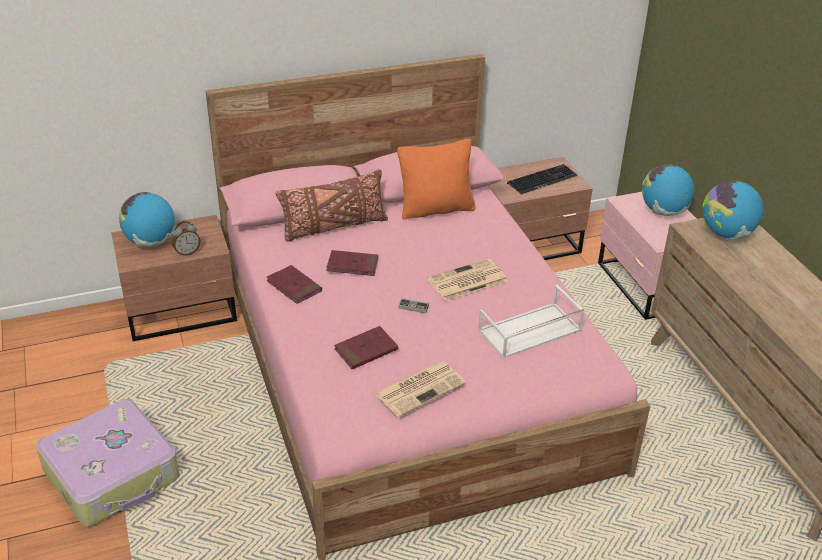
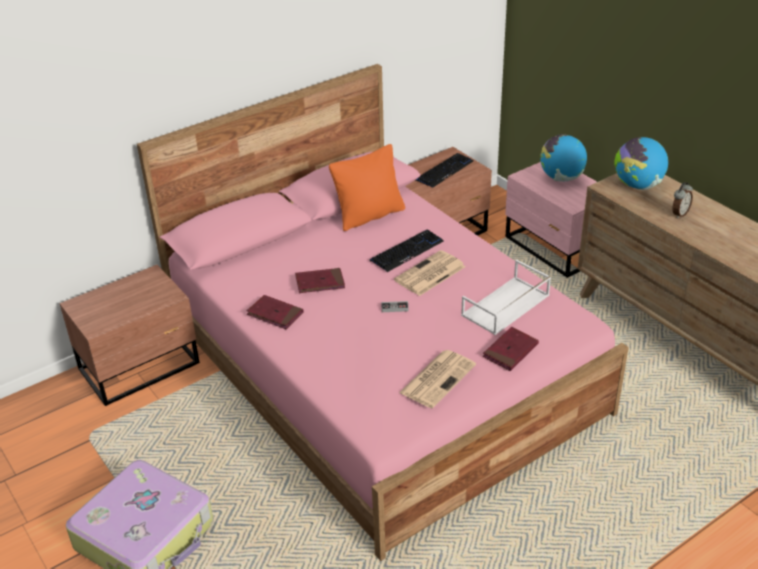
camera: 15 degrees left, 0 degrees up
(151, 242) = (105, 304): globe -> none
(187, 252) = (146, 306): alarm clock -> alarm clock (679, 214)
(334, 227) = (283, 251): brown pillow -> none
(366, 350) = (373, 356): red book -> red book (510, 351)
(455, 253) = (407, 251): none -> keyboard

